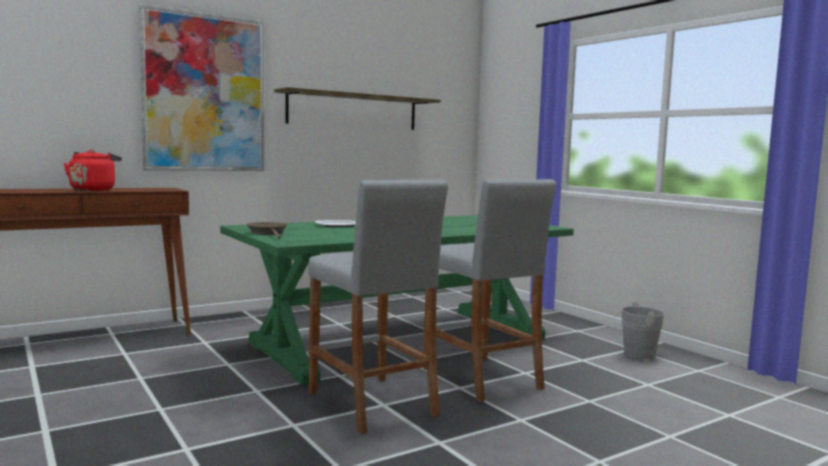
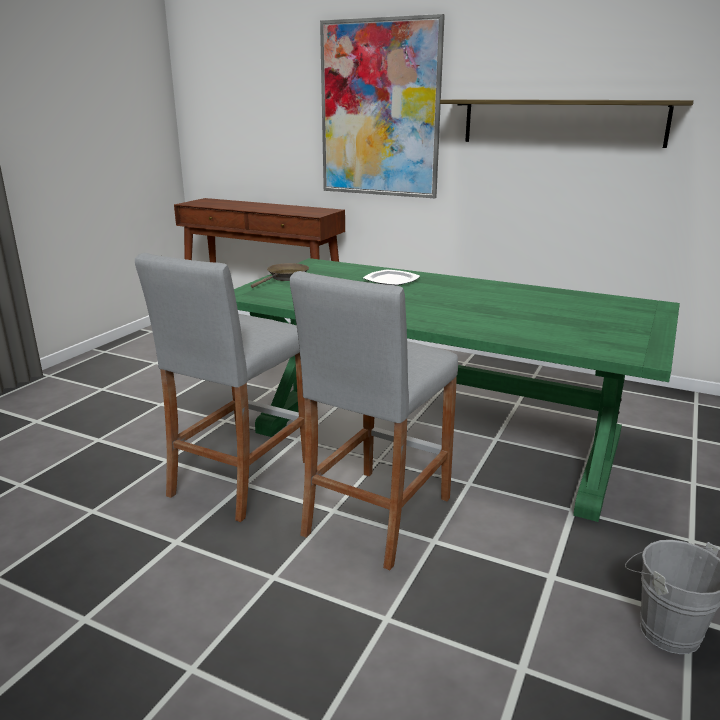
camera: 60 degrees right, 15 degrees up
(94, 189) = (267, 207): red kettle -> none

